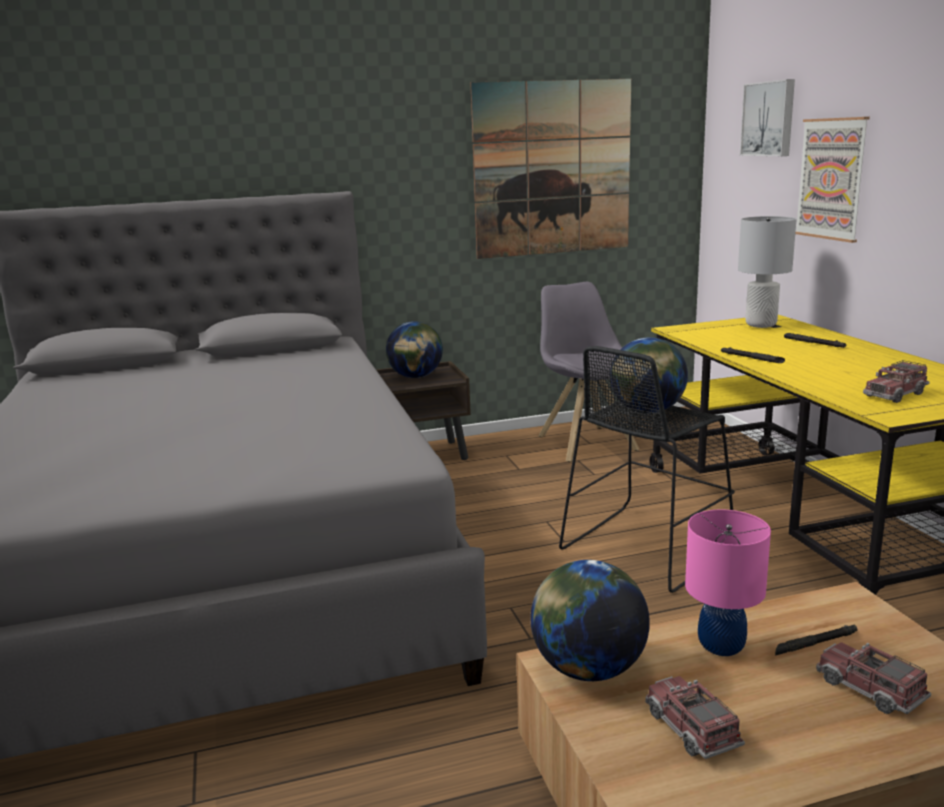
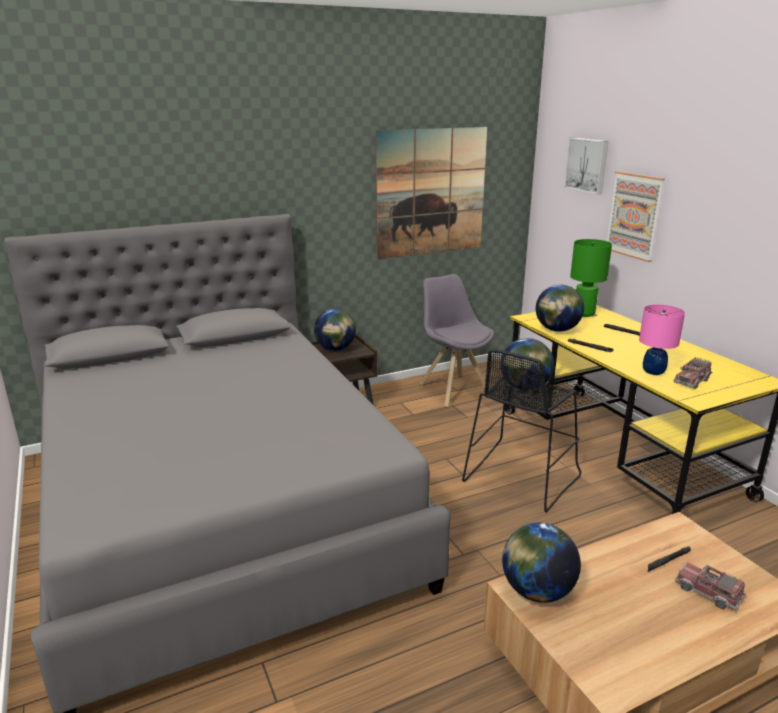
camera: 10 degrees left, 5 degrees up
(691, 729) = (613, 630): toy truck -> none
(712, 341) = (557, 330): none -> globe
(719, 648) = (612, 569): pink table lamp -> pink table lamp (652, 372)
(761, 326) = (584, 315): grey table lamp -> green table lamp

